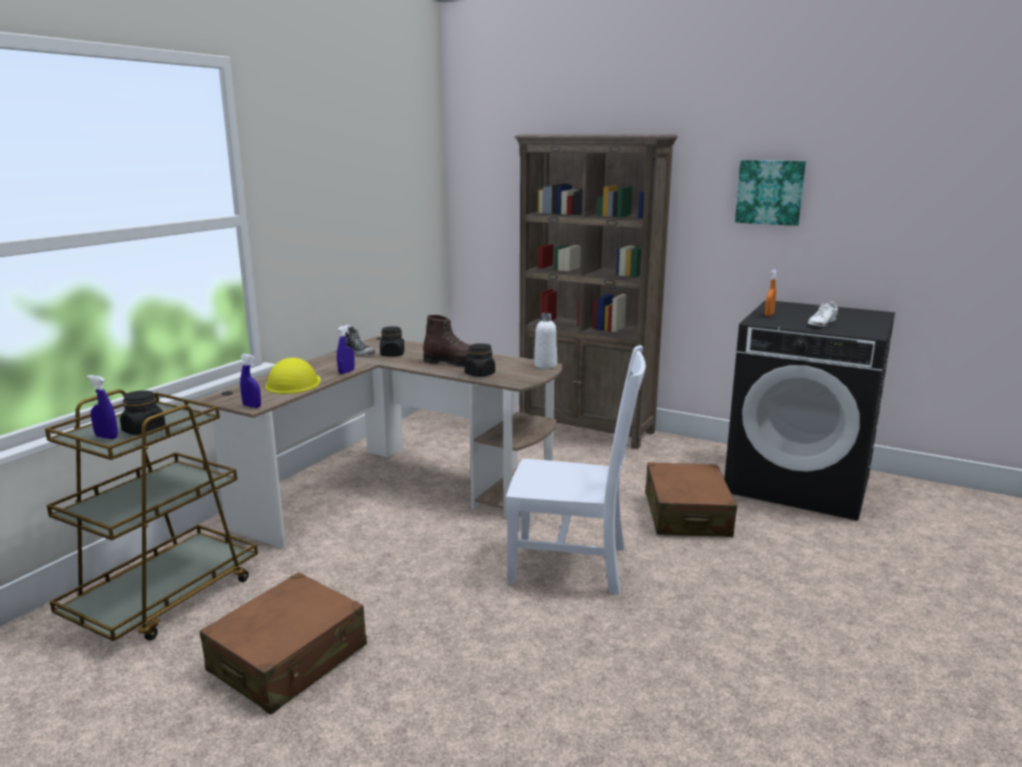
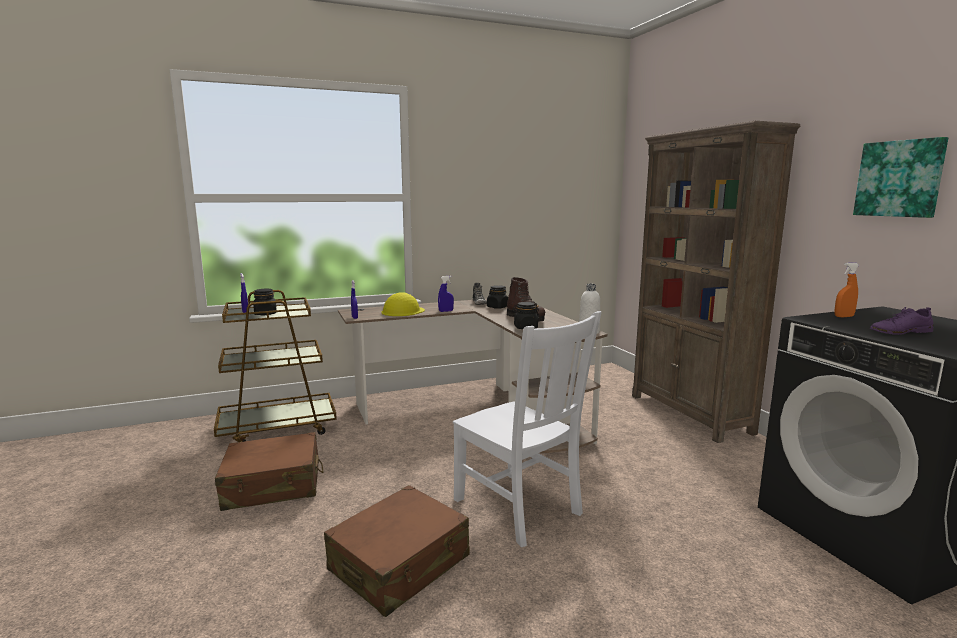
camera: 40 degrees right, 5 degrees down
(687, 515) = (685, 512): brown suitcase -> brown suitcase (400, 564)
(821, 323) = (900, 332): white shoe -> purple shoe

